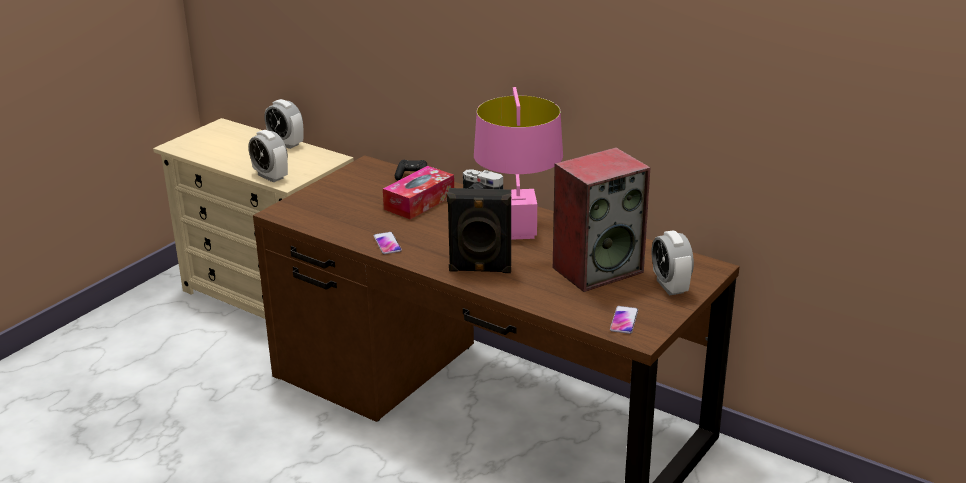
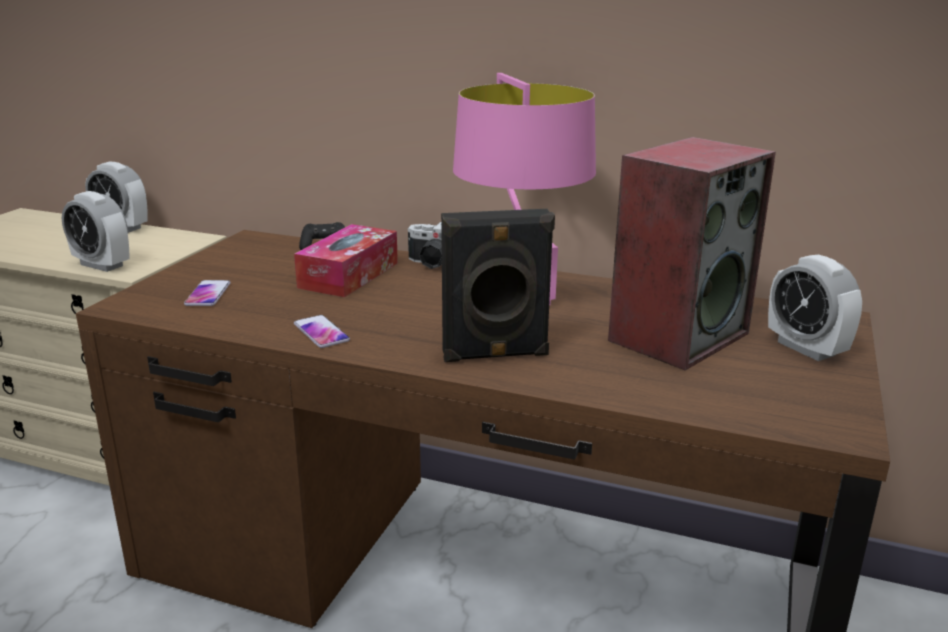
camera: 15 degrees left, 5 degrees down
(624, 320) = (789, 407): phone -> phone (208, 294)

